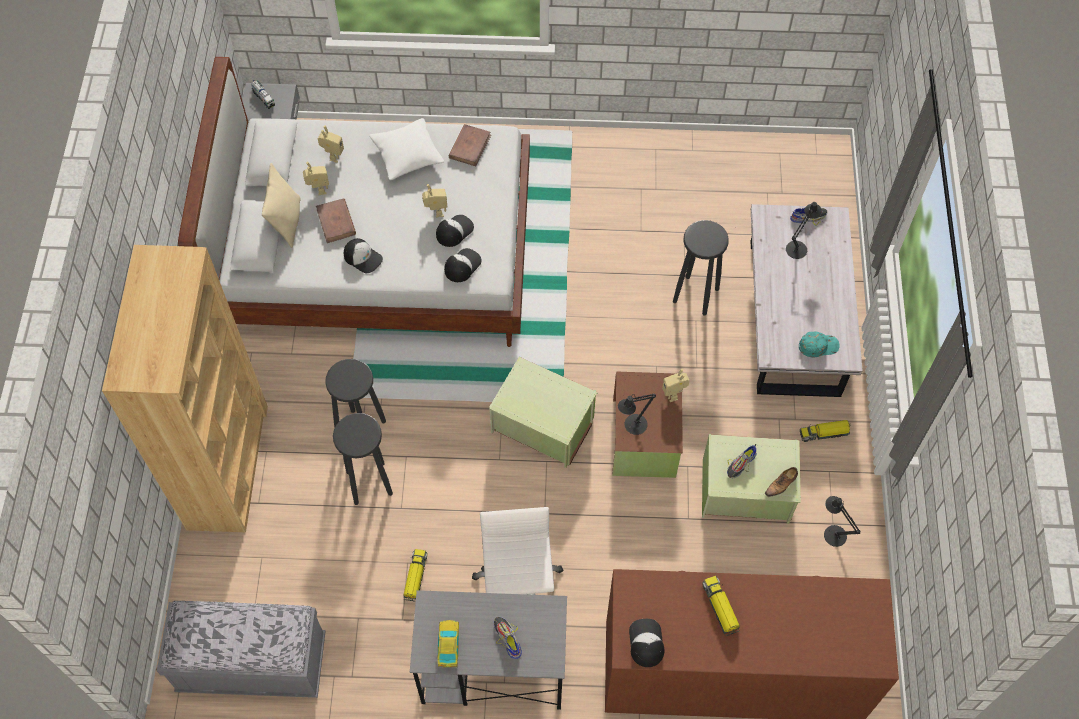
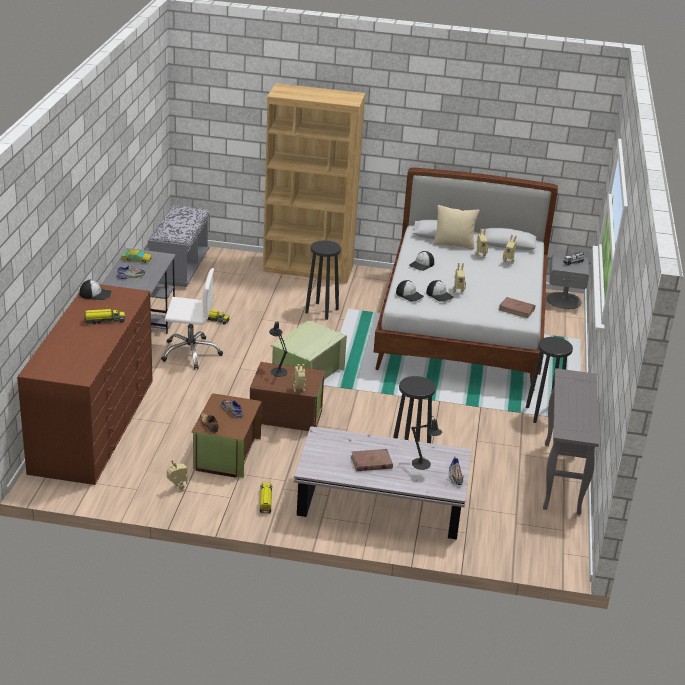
camera: 95 degrees right, 30 degrees down
(336, 222) = (451, 258): brown book -> brown book (371, 462)
(369, 482) = (283, 310): black stool -> black stool (543, 414)
(407, 155) = (509, 287): white pillow -> none
(690, 151) = (562, 478): none -> grey console table
(746, 492) = (226, 453): green storage box -> brown storage box
(818, 345) = (323, 458): turquoise cap -> none
(832, 533) = (177, 489): black table lamp -> toy robot

